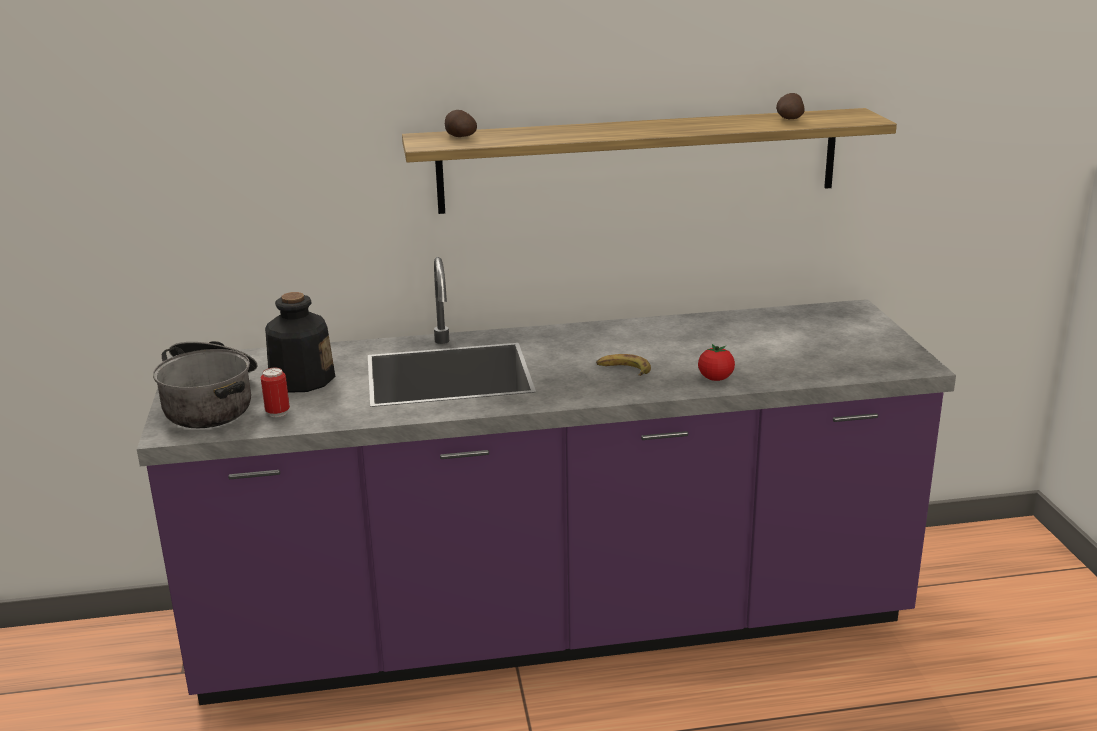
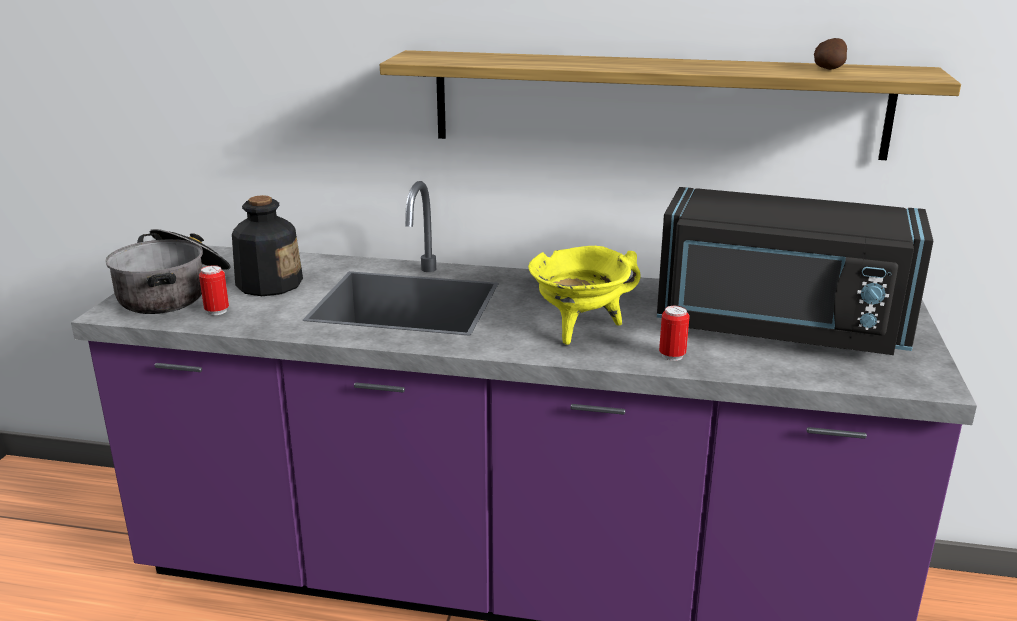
camera: 20 degrees right, 0 degrees up
(460, 137) = (451, 56): potato -> none
(623, 370) = (579, 328): banana -> yellow cooking pot
(715, 378) = (672, 356): tomato -> can
(781, 342) = (779, 328): none -> black microwave

